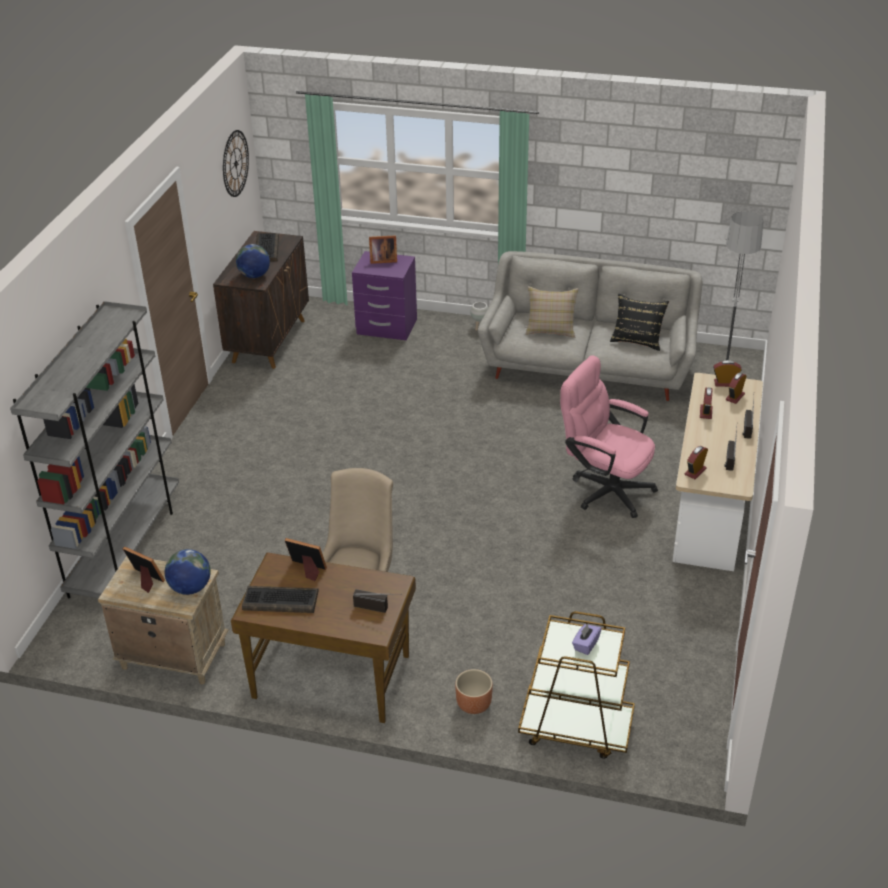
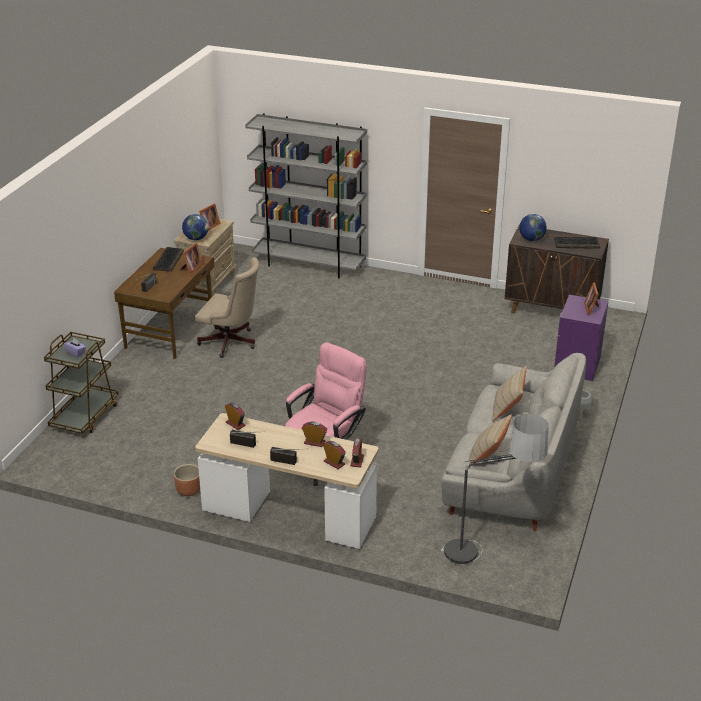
camera: 95 degrees right, 5 degrees down
(235, 163) = (606, 174): wall clock -> none
(473, 705) = (123, 380): brown planter -> brown planter (188, 491)
(637, 339) = (487, 457): black pillow -> beige pillow

